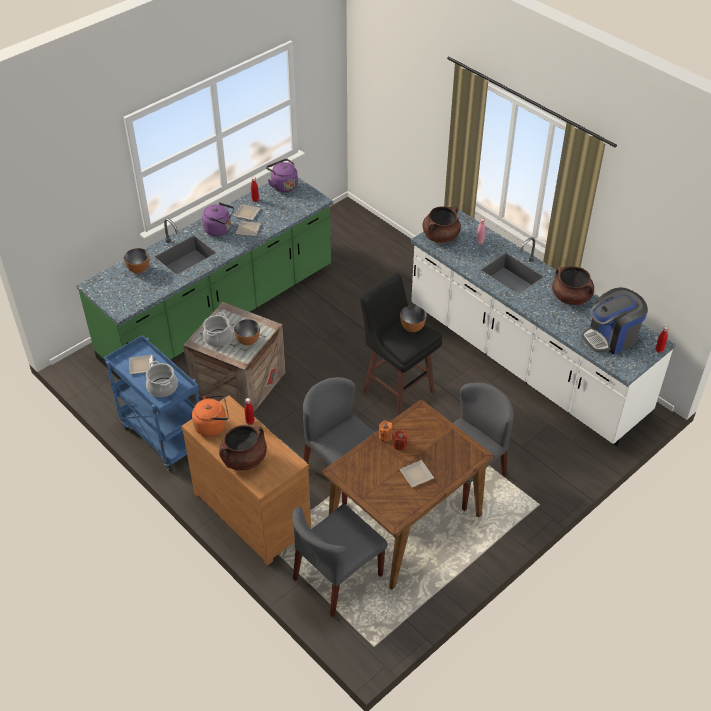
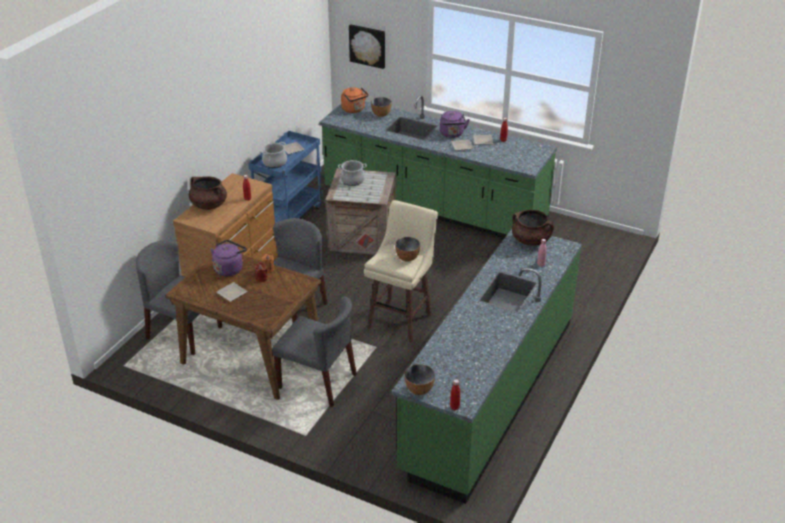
camera: 70 degrees right, 10 degrees down
(66, 216) = (368, 45): none -> picture
(213, 426) = (236, 185): orange kettle -> orange kettle (354, 110)
(248, 341) = (357, 194): bowl -> bowl (419, 390)
(283, 185) = (534, 148): purple kettle -> purple kettle (229, 268)
(397, 391) = (401, 320): black stool -> beige stool
(524, 362) = (489, 393): white counter -> green counter
(571, 297) = (498, 335): brown cooking pot -> none
(611, 337) = (453, 370): coffee machine -> none

